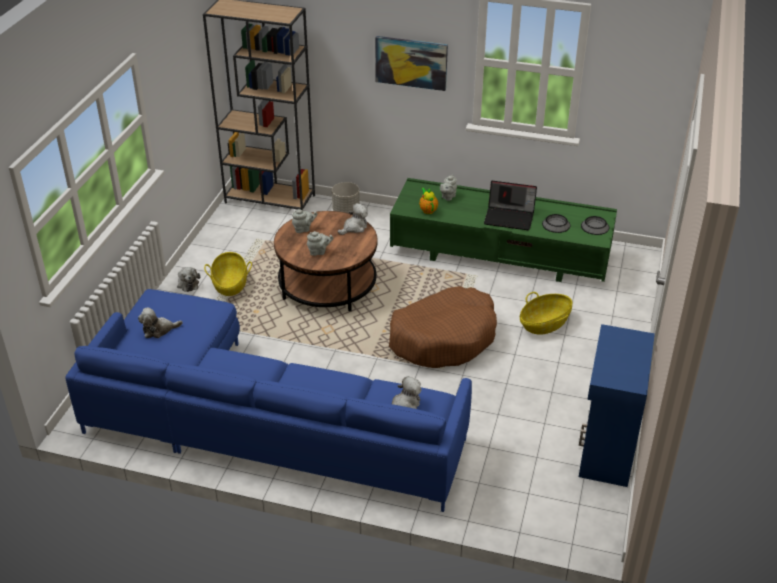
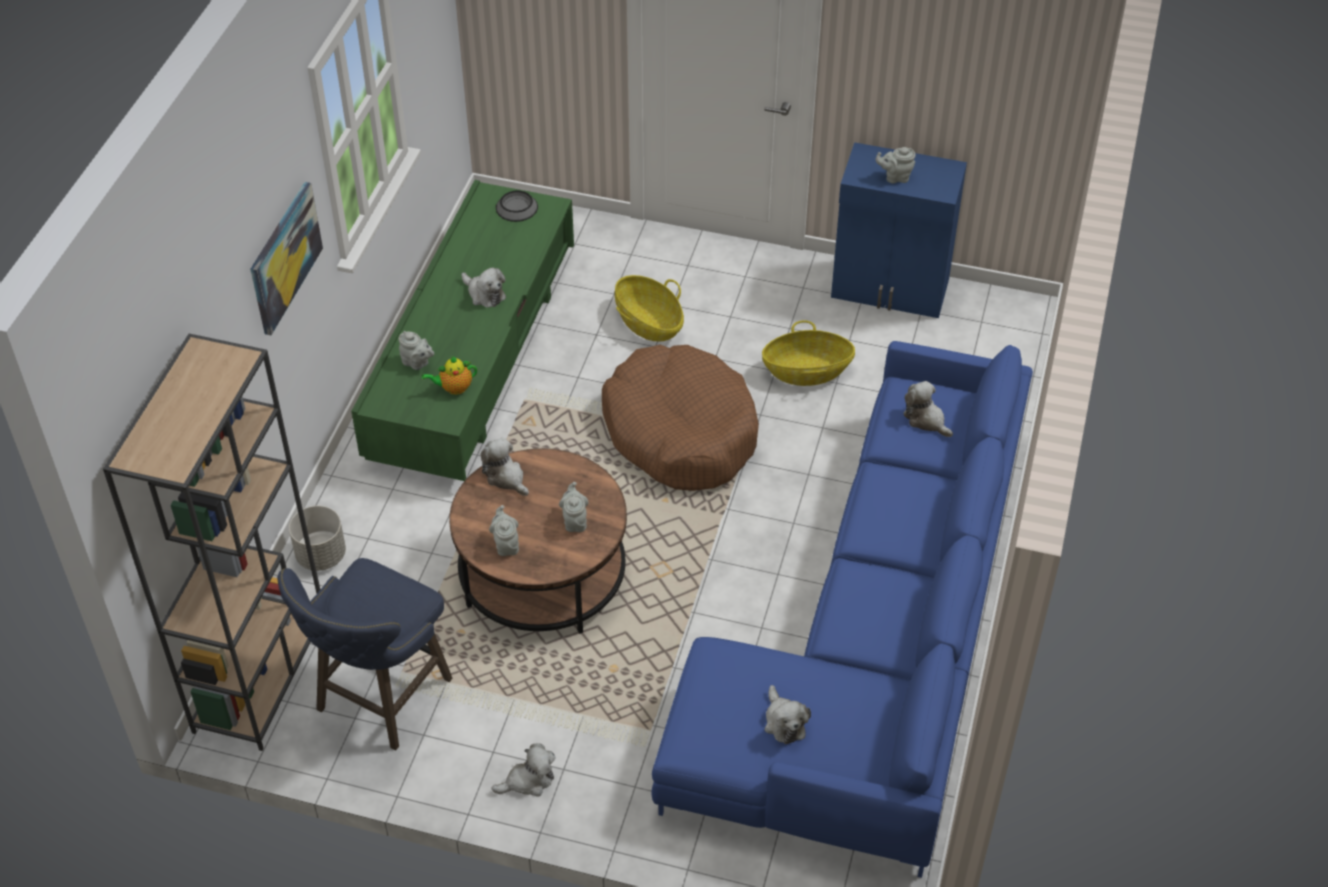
camera: 90 degrees left, 10 degrees up
(230, 284) = (534, 714): basket -> basket (807, 371)
(249, 234) = (380, 699): none -> blue stool
(510, 217) = (484, 294): laptop -> plush toy
(556, 224) = (508, 246): bowl -> none
(615, 352) = (895, 177): none -> grey teapot

